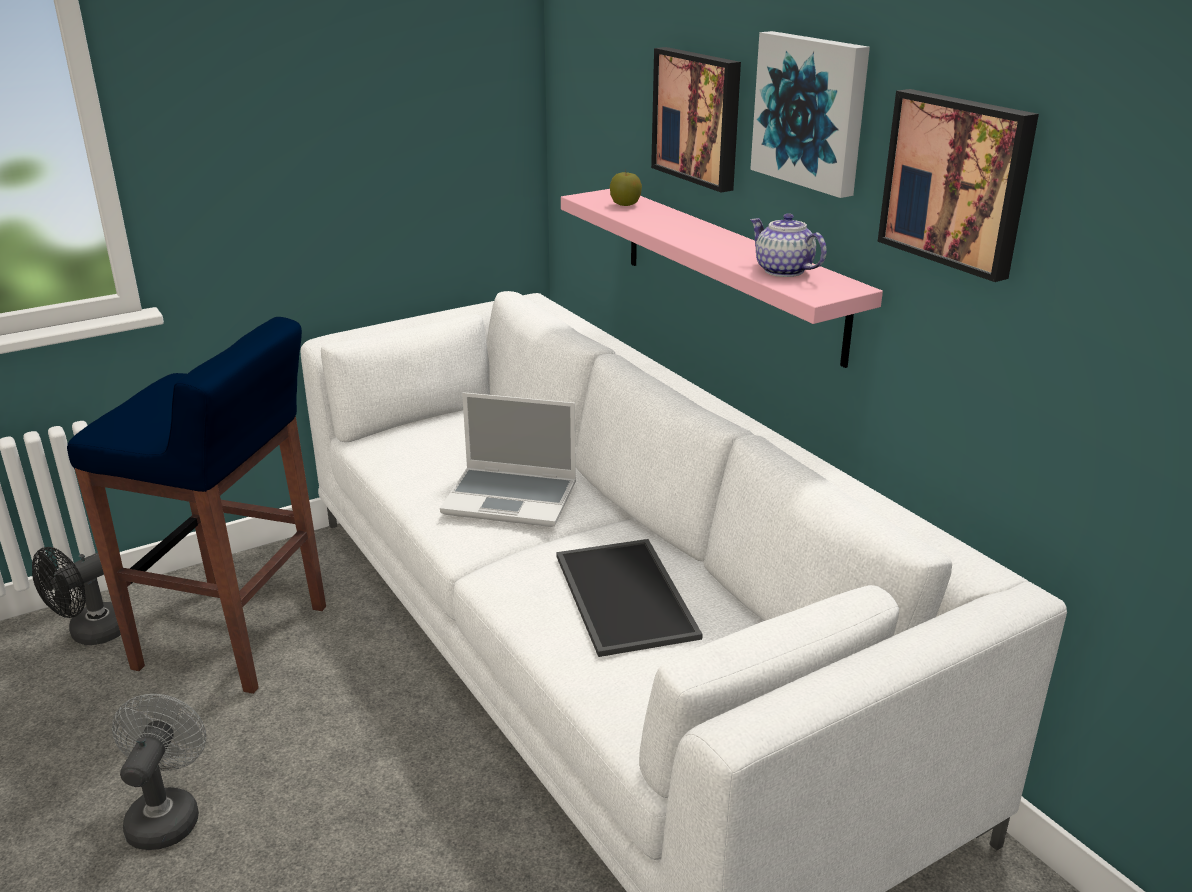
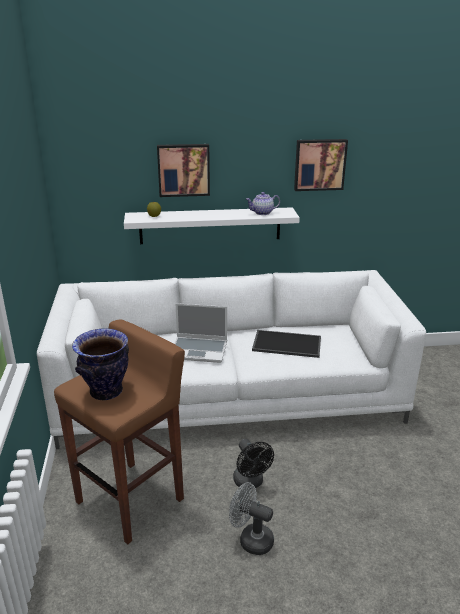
camera: 65 degrees left, 0 degrees up
(91, 634) = (76, 561): black fan -> black fan (250, 483)
(166, 405) = (105, 391): none -> vase
(235, 638) = (131, 500): blue stool -> brown stool
(512, 498) = (199, 350): laptop -> laptop turned 60 degrees clockwise
(729, 271) = (210, 225): pink shelf -> white shelf
(812, 111) = (251, 155): picture -> none

